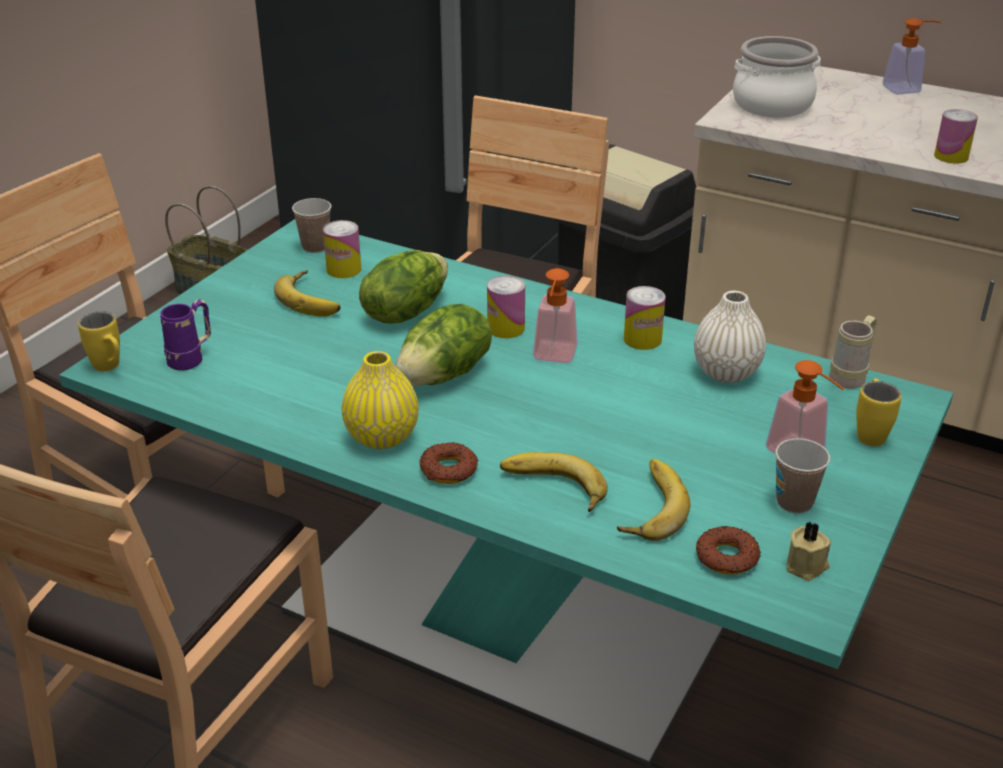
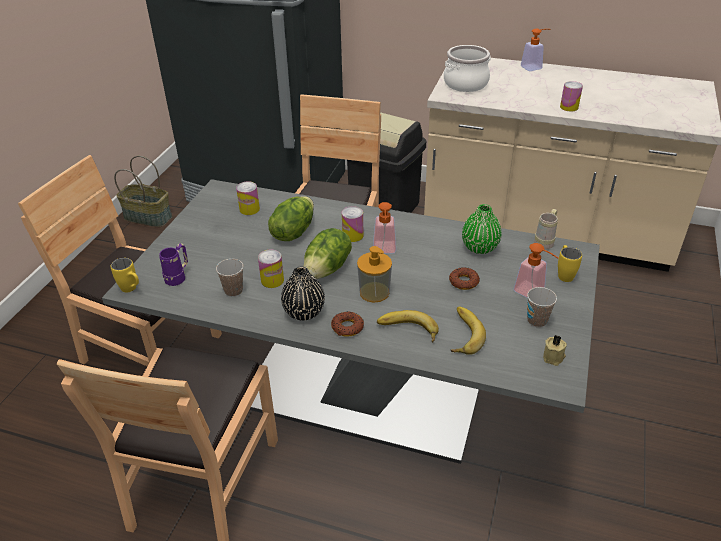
camera: 10 degrees left, 5 degrees up
(313, 299) = (237, 230): banana -> none
(315, 247) = (228, 196): cup -> cup (233, 291)
(382, 437) = (304, 312): yellow vase -> black vase
(501, 623) = (362, 394): turquoise dining table -> grey dining table
(514, 420) = (374, 292): none -> soap dispenser
(642, 339) = (429, 233): can -> can (272, 280)
(726, 372) = (480, 248): white vase -> green vase
(726, 557) = (511, 358): donut -> donut (463, 282)

